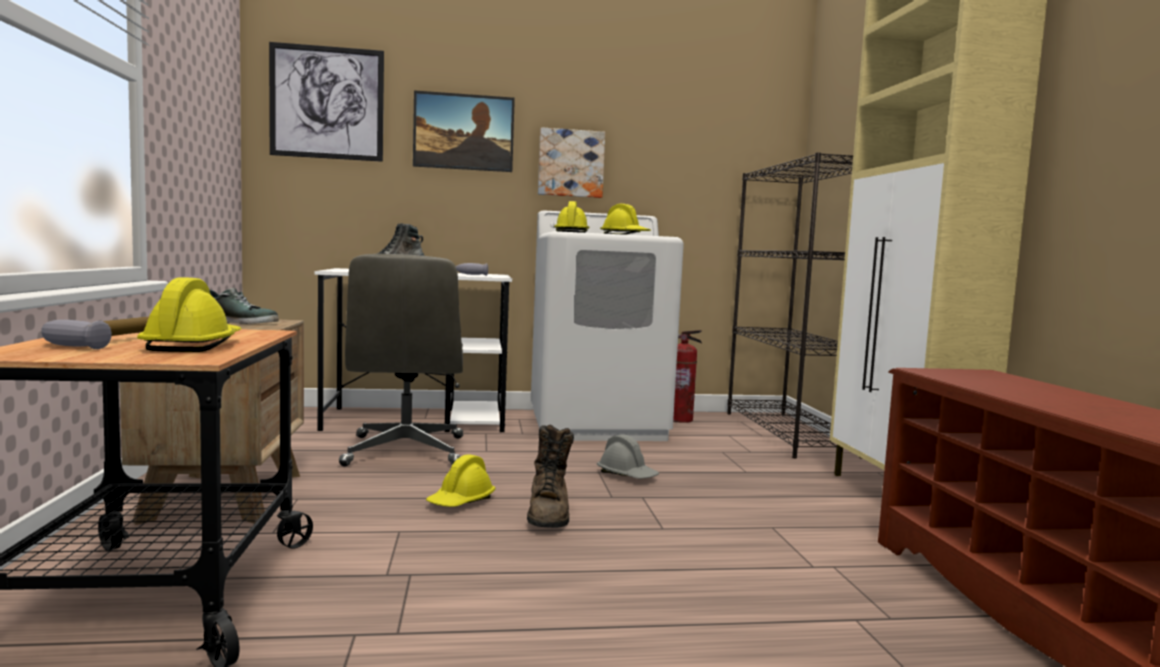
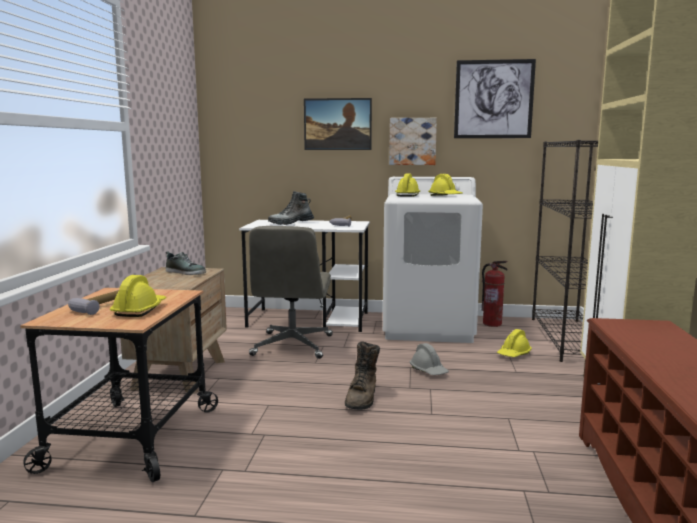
camera: 15 degrees right, 5 degrees up
(327, 103) = (249, 111): picture -> picture (493, 99)
(461, 501) = (312, 385): yellow hard hat -> yellow hard hat (514, 354)

